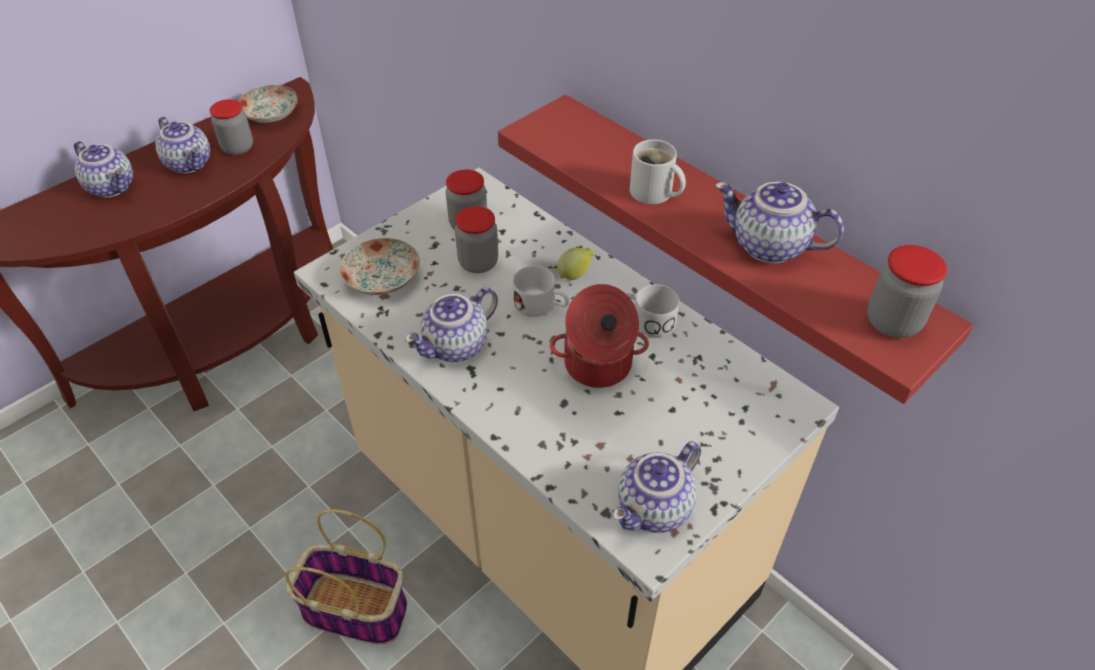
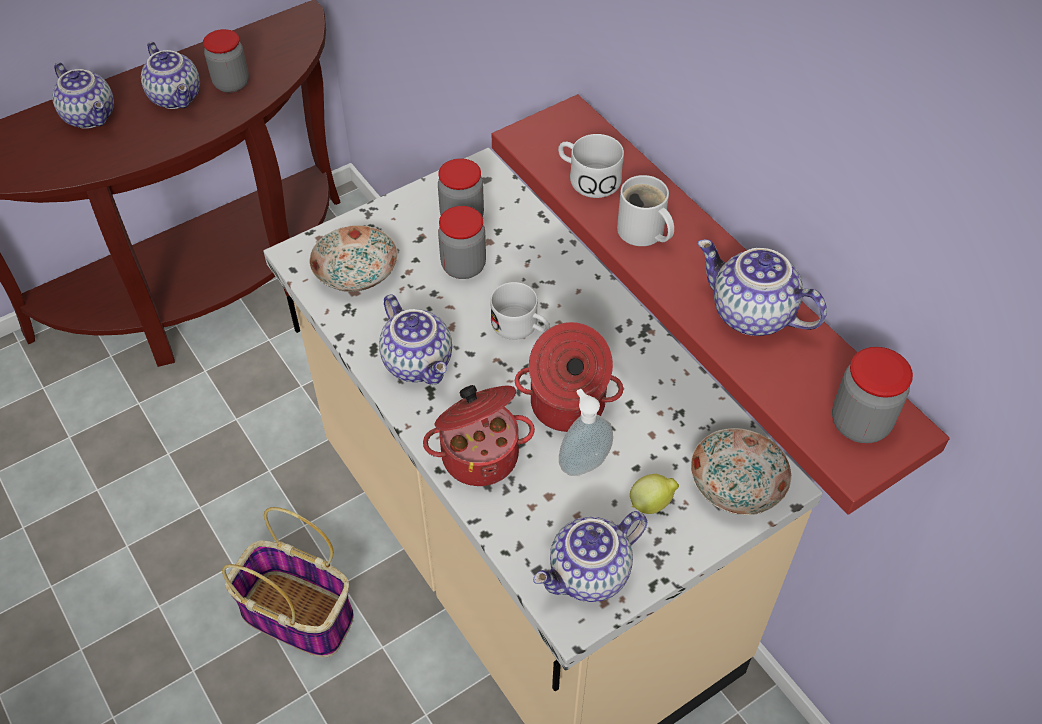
camera: 10 degrees right, 5 degrees up
(271, 114) = (275, 45): plate -> plate (738, 484)
(456, 347) = (419, 362): teapot -> teapot turned 90 degrees counterclockwise
(528, 417) = (479, 453): none -> cooking pot
(575, 275) = (567, 295): lemon -> lemon (652, 504)
(624, 412) = (583, 463): none -> soap dispenser
(646, 320) = (633, 360): white mug -> white mug (587, 178)

